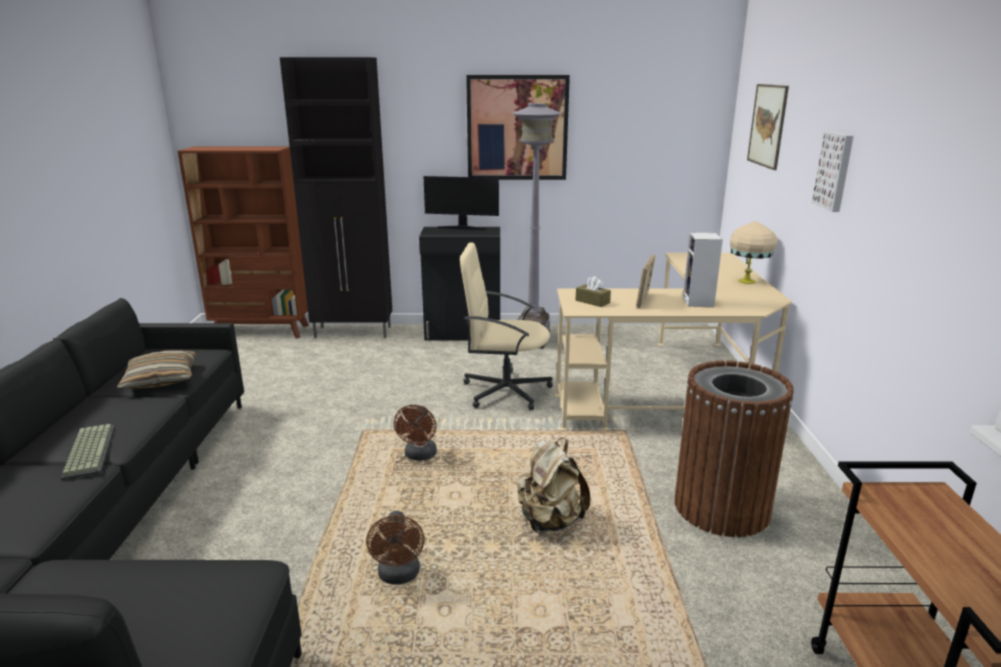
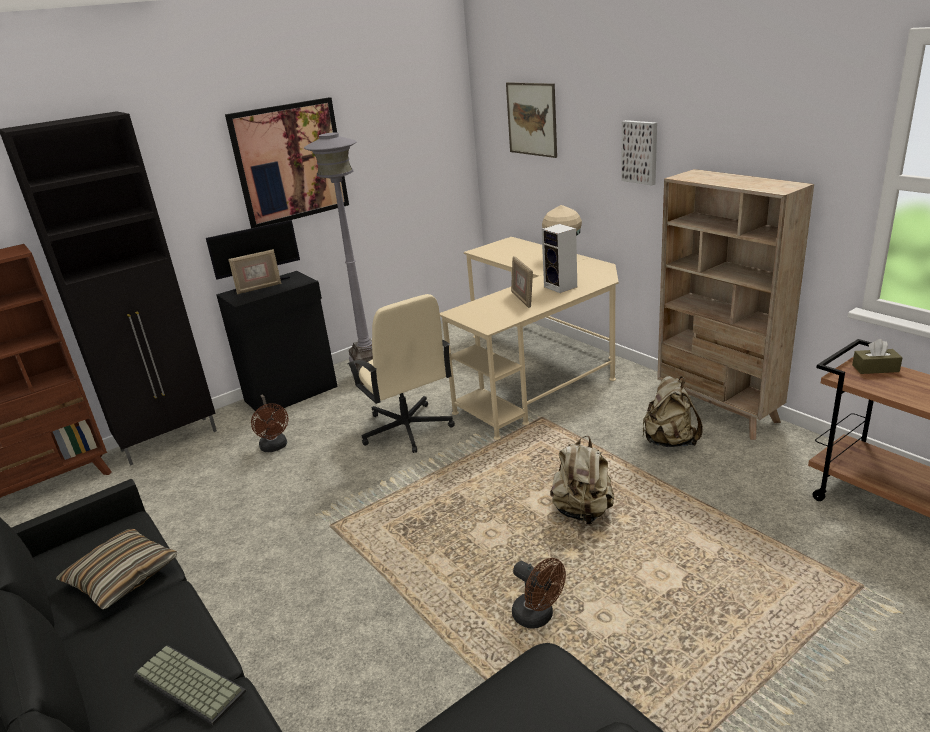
camera: 35 degrees left, 5 degrees up
(419, 456) = (415, 519): brown fan -> brown fan (275, 447)
(454, 230) = (259, 288): none -> picture frame
(504, 391) = (407, 429): beige office chair -> beige office chair turned 90 degrees counterclockwise
(592, 301) = (487, 315): brown tissue box -> brown tissue box (875, 368)
(721, 507) = (669, 441): brown trash can -> beige backpack
(819, 506) = (717, 411): none -> beige bookcase

